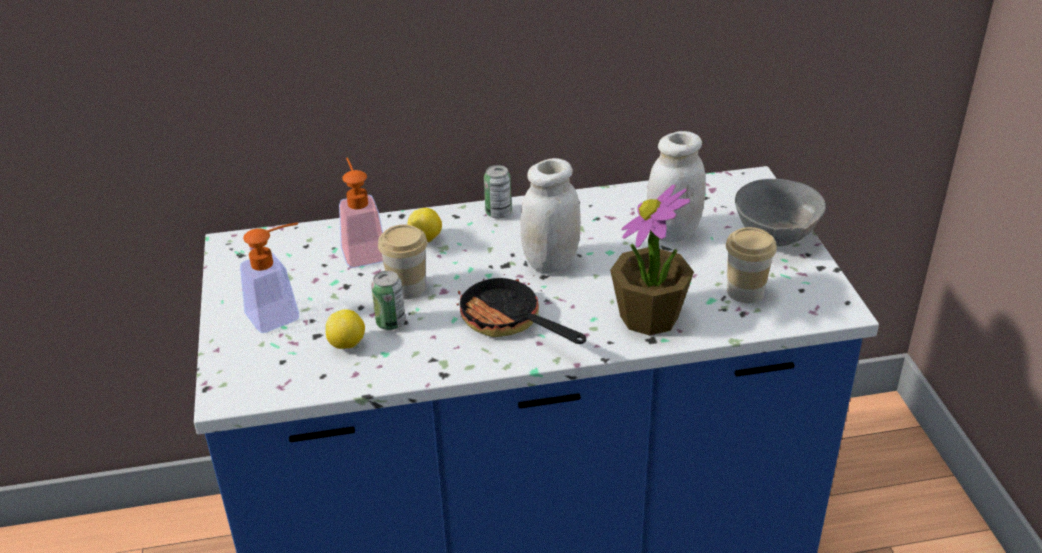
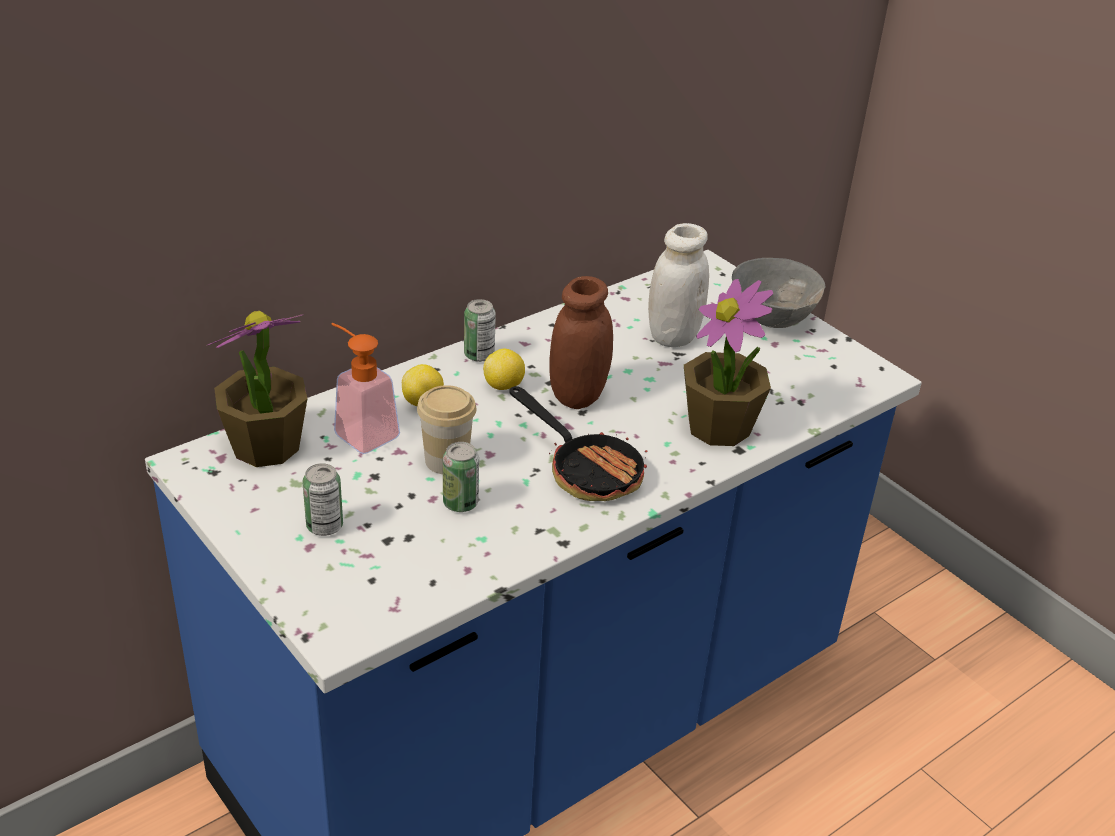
camera: 30 degrees left, 0 degrees up
(282, 313) = (324, 526): soap dispenser -> can
(288, 245) = (266, 447): none -> potted plant
(347, 344) = (431, 540): lemon -> lemon (504, 386)
(509, 322) = (586, 469): frying pan -> frying pan turned 150 degrees counterclockwise
(551, 262) = (578, 395): white jar -> brown jar
(745, 291) = (786, 380): cup -> none

